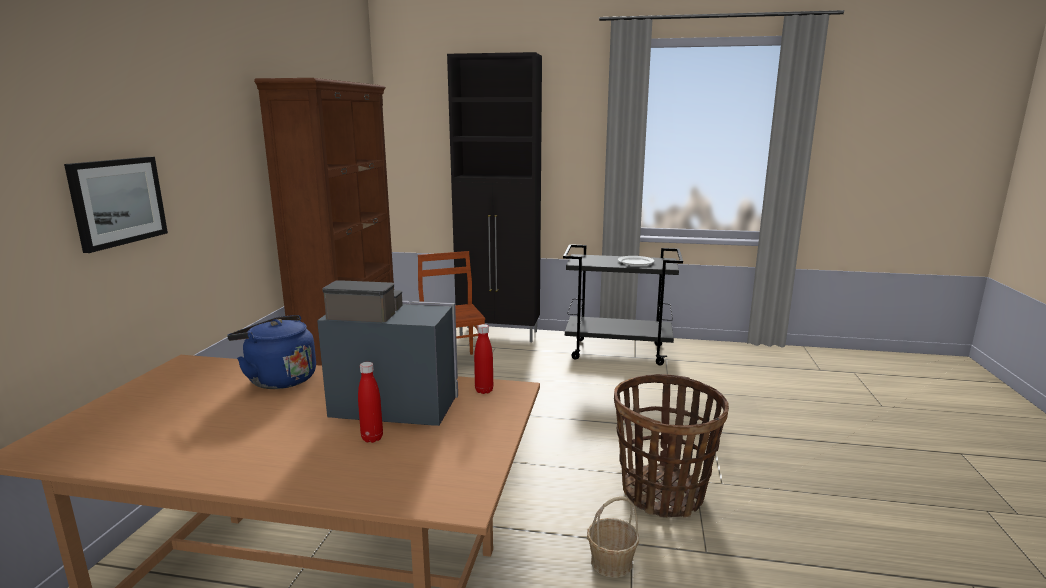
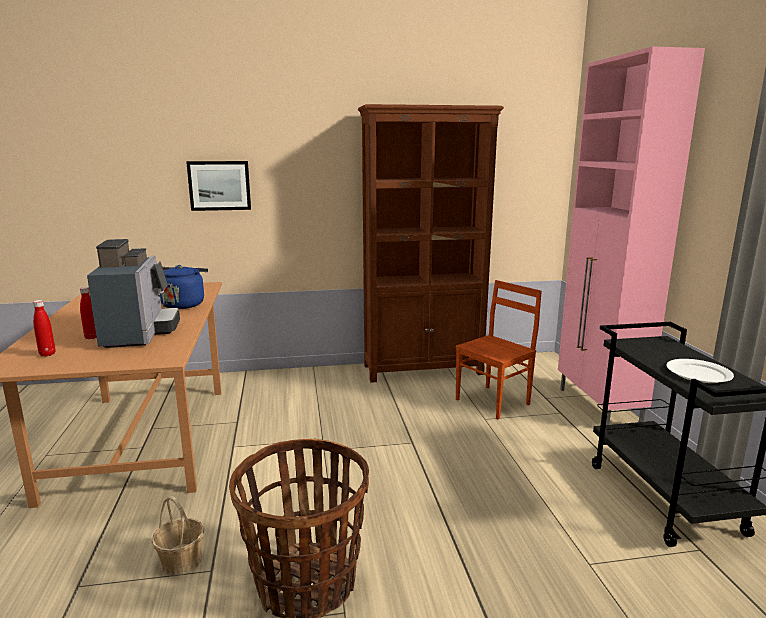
camera: 70 degrees right, 0 degrees up
(484, 390) = (165, 351): red bottle -> red bottle (47, 354)
(499, 334) = (598, 407): black cabinet -> pink cabinet

